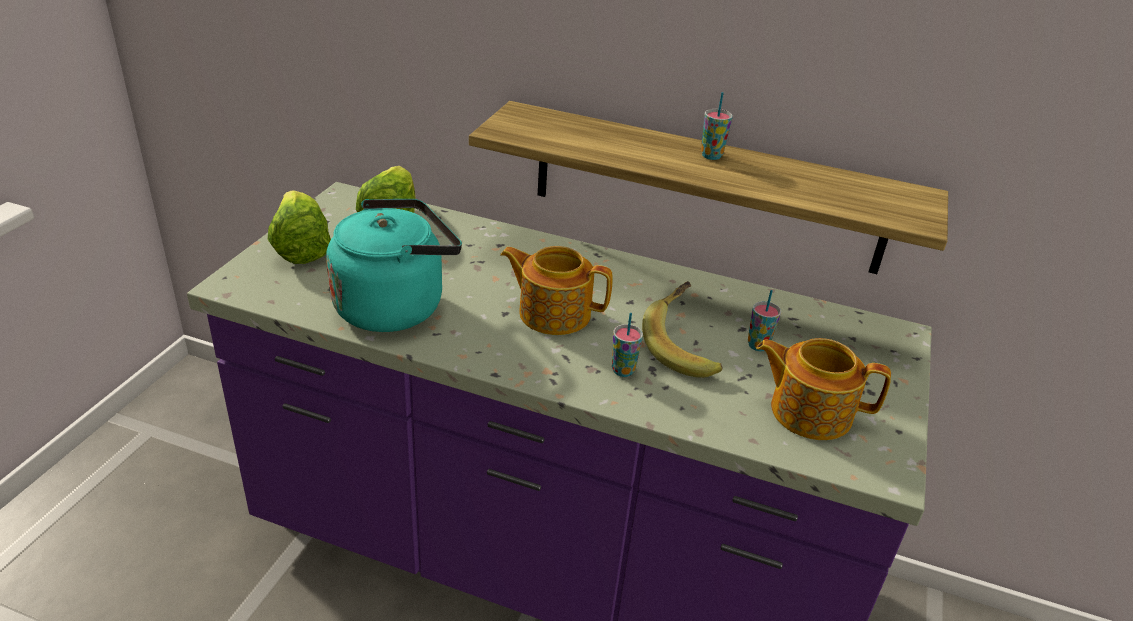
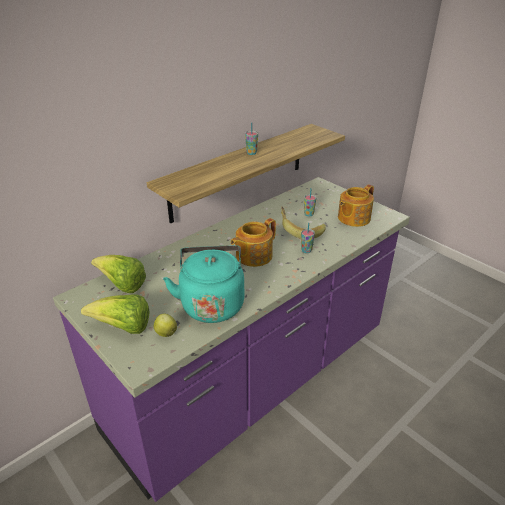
camera: 60 degrees left, 0 degrees up
(305, 285) = (165, 333): none -> apple

